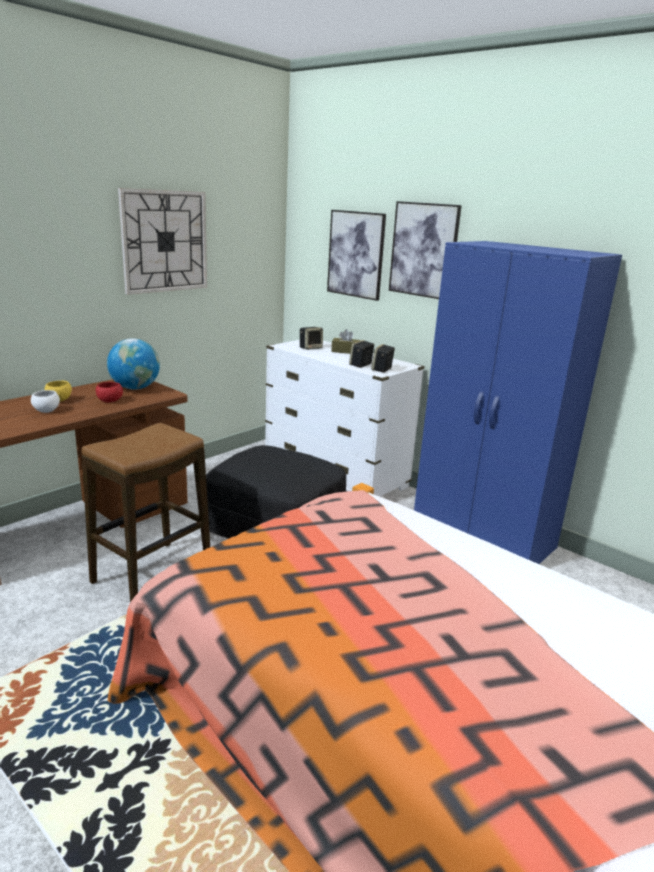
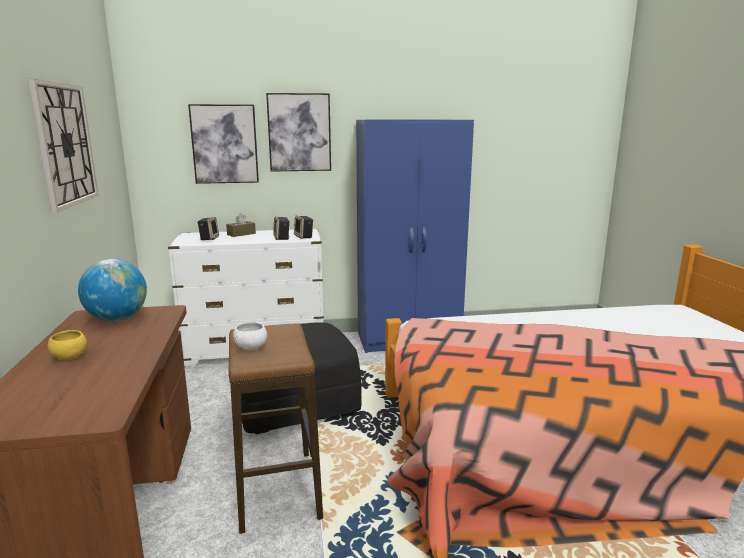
camera: 50 degrees left, 5 degrees down
(46, 411) = (91, 369): white bowl -> white bowl (251, 348)
(110, 401) = (130, 336): red bowl -> none

